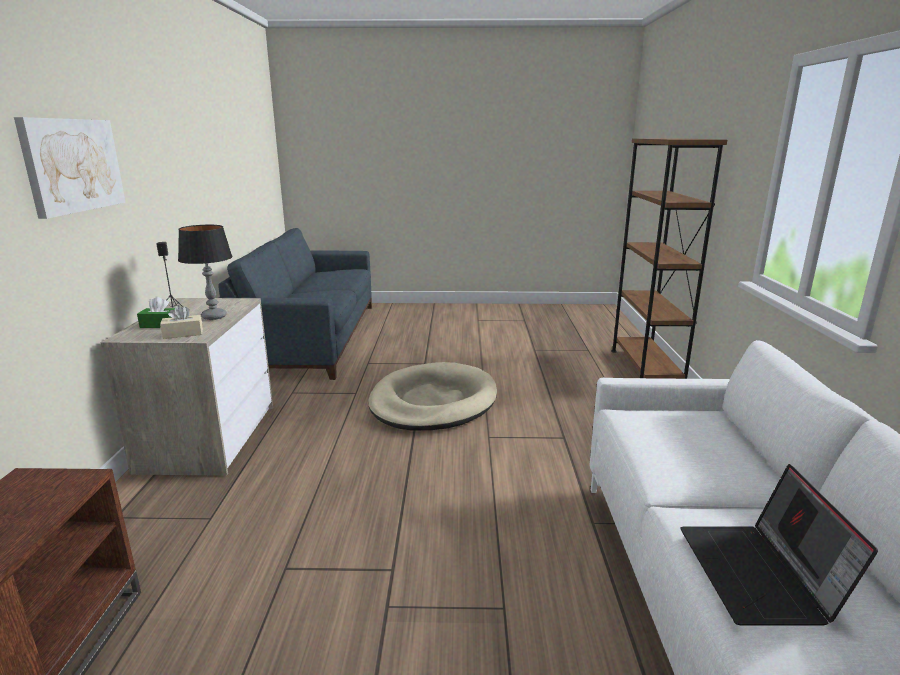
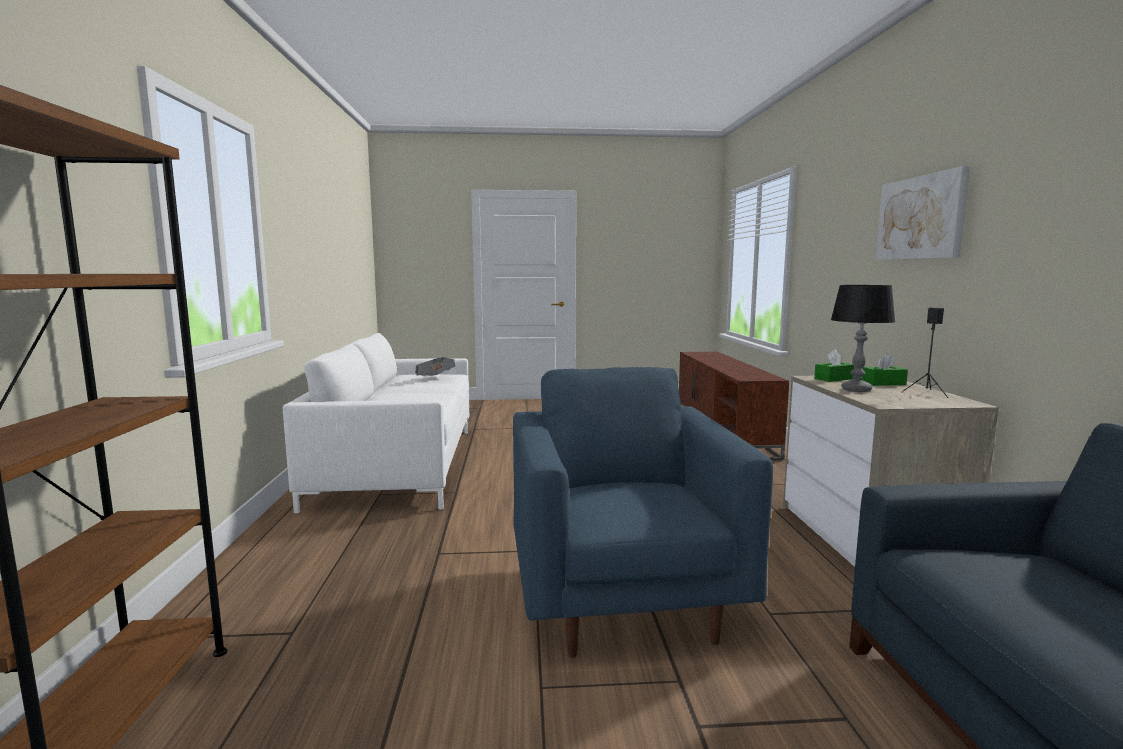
camera: 175 degrees right, 10 degrees down
(183, 334) = (833, 379): beige tissue box -> green tissue box
(433, 402) = (624, 600): beige dog bed -> blue armchair
(760, 576) = (435, 378): laptop -> newspaper

